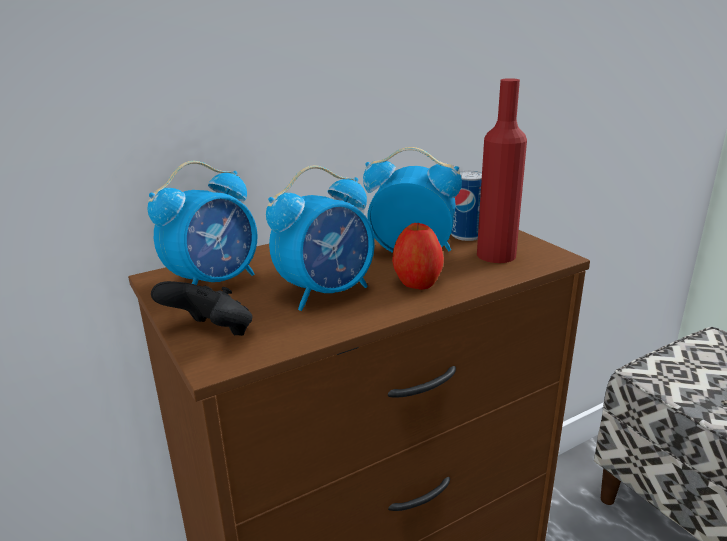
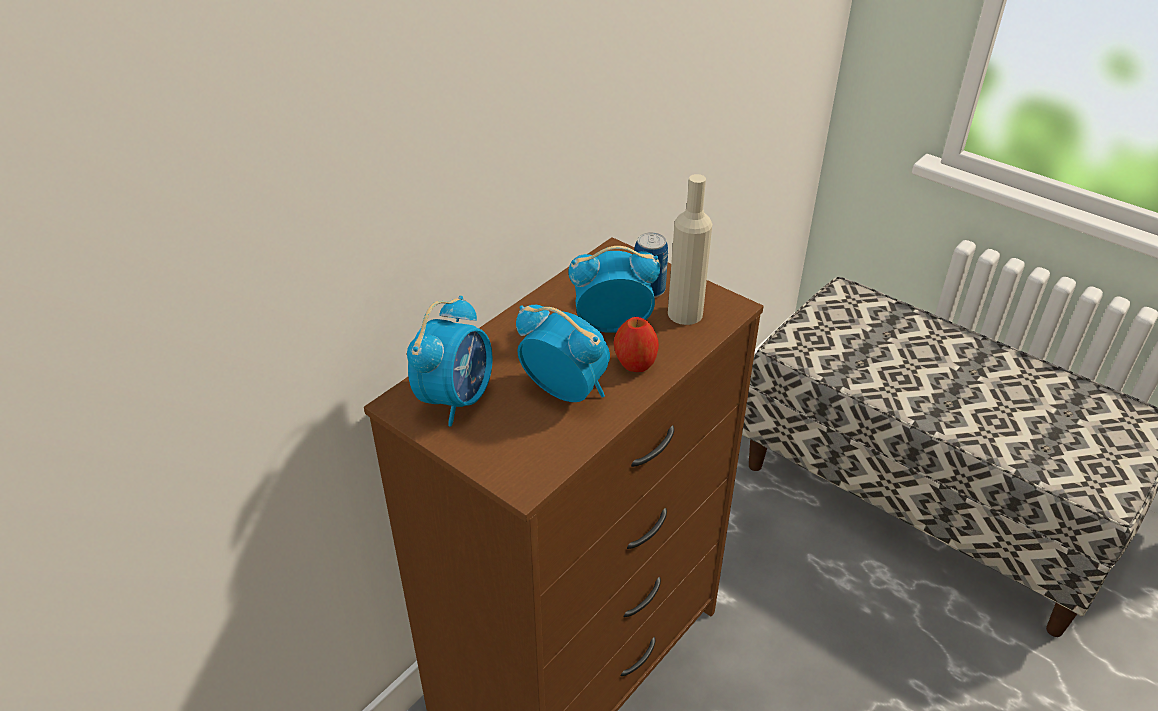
camera: 20 degrees left, 15 degrees up
(211, 334) = (499, 459): black game controller -> none
(327, 292) = (565, 391): alarm clock -> alarm clock turned 90 degrees counterclockwise
(496, 255) = (685, 313): red bottle -> beige bottle

